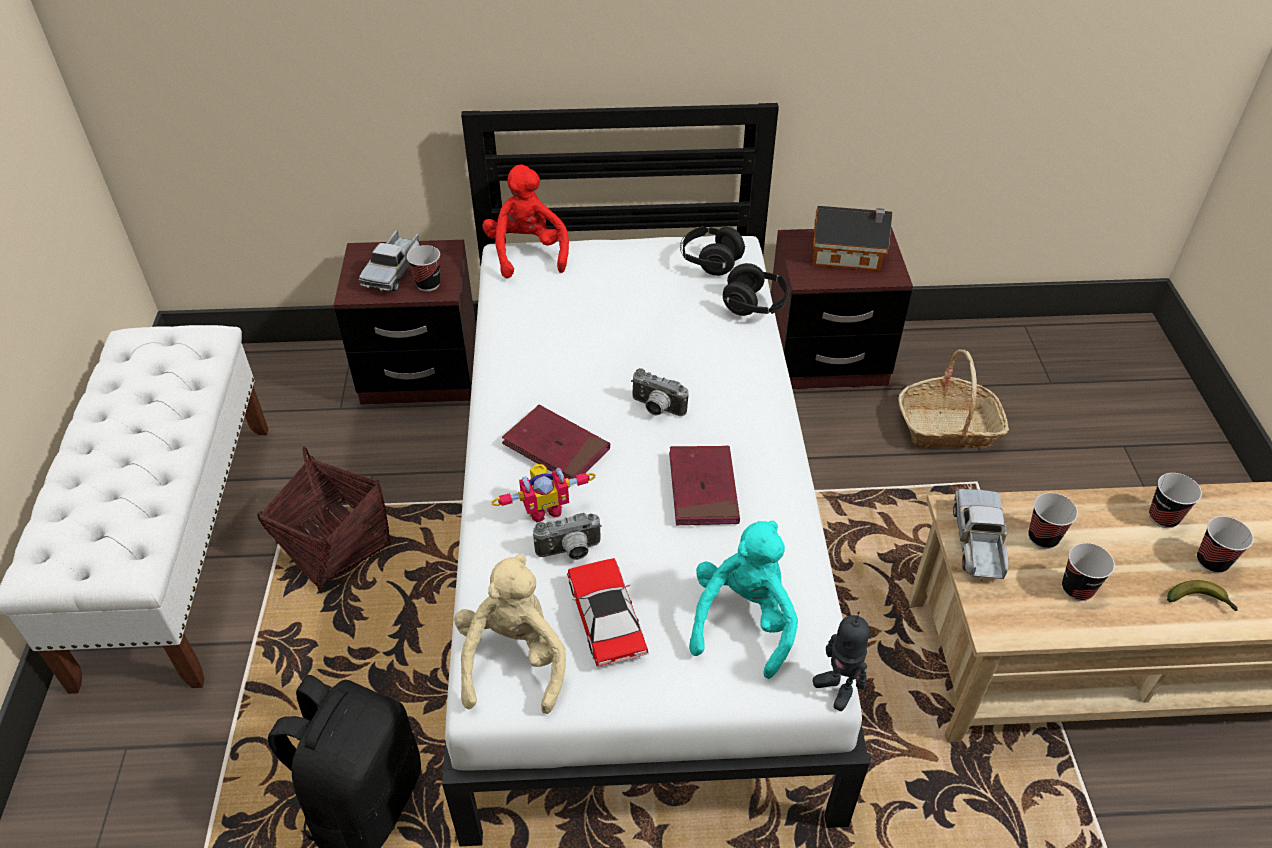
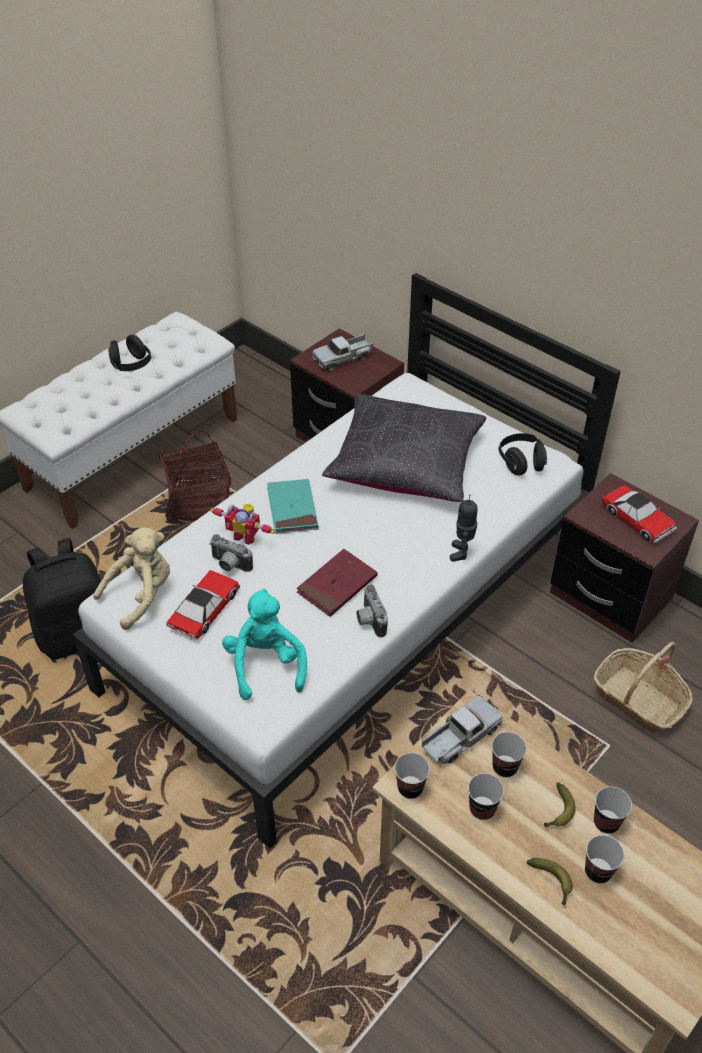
camera: 45 degrees right, 0 degrees up
(428, 284) = (351, 377): cup -> cup (410, 788)
(527, 252) = (420, 390): red plush toy -> none
(556, 447) = (292, 509): red book -> turquoise book
(607, 329) = (405, 464): none -> black pillow
(656, 409) = (370, 525): camera -> camera (369, 620)
(743, 621) = (266, 664): turquoise plush toy -> turquoise plush toy turned 75 degrees counterclockwise
(755, 306) = (511, 506): black headphones -> black headphones (131, 365)
(838, 688) = (265, 734): toy robot -> toy robot (462, 552)
(849, 255) = (637, 519): toy house -> toy car
(1125, 539) = (558, 811): none -> banana

